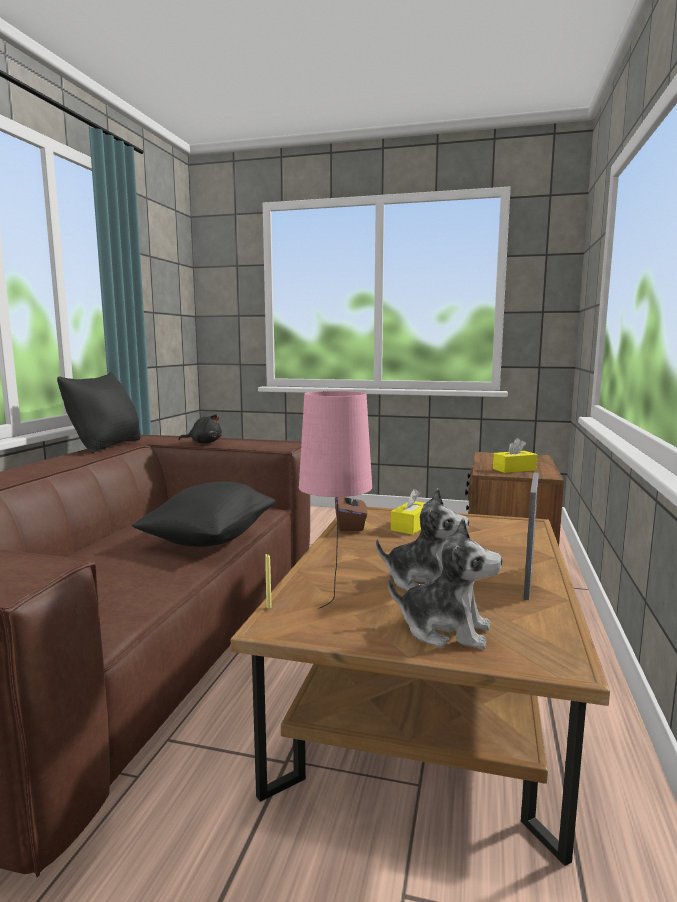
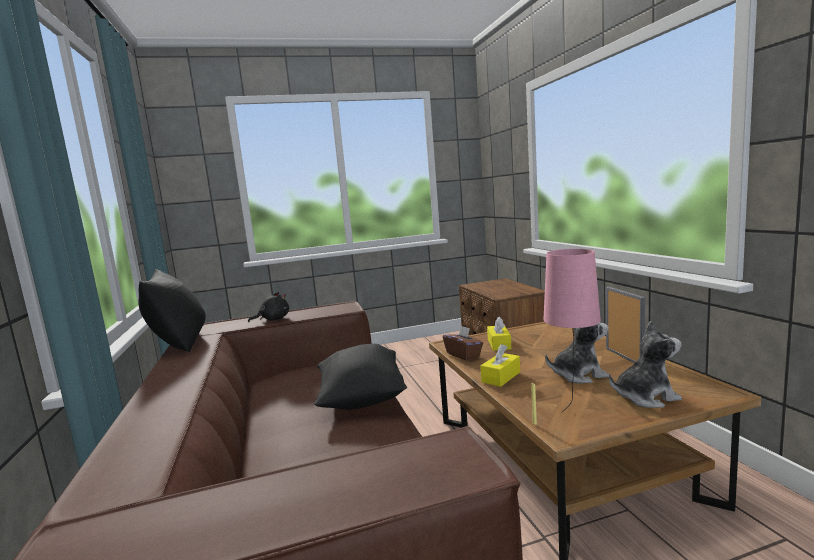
camera: 30 degrees left, 0 degrees up
(514, 469) = (509, 291): yellow tissue box -> yellow tissue box (501, 377)

